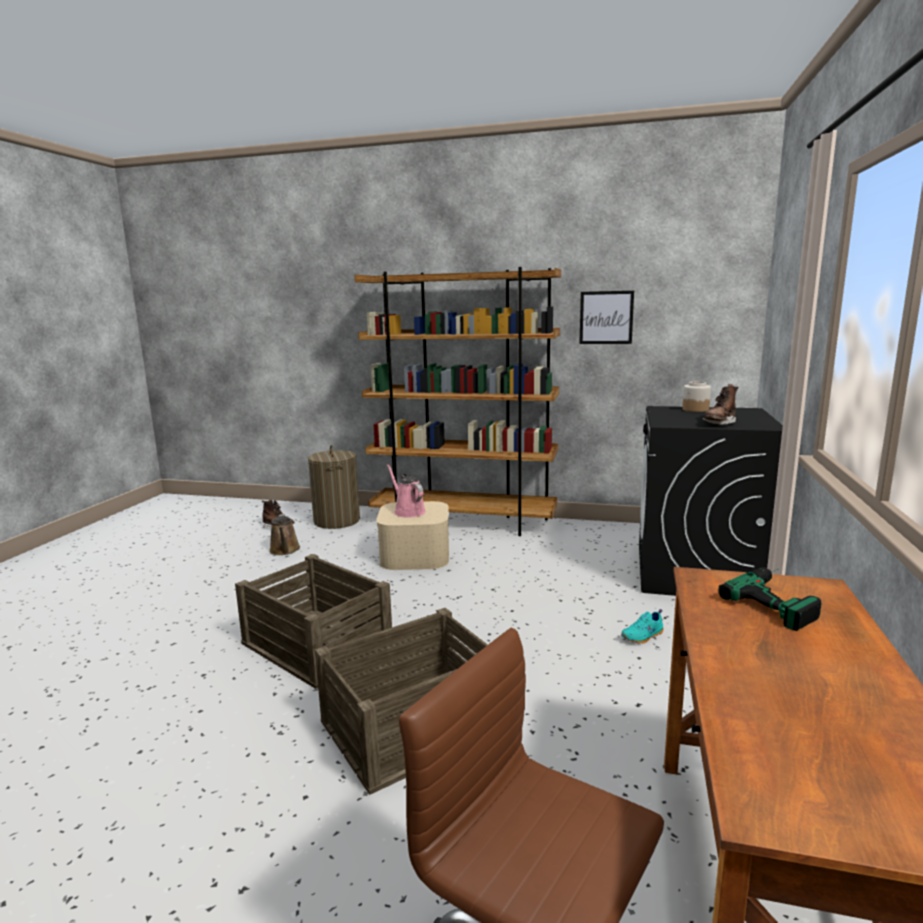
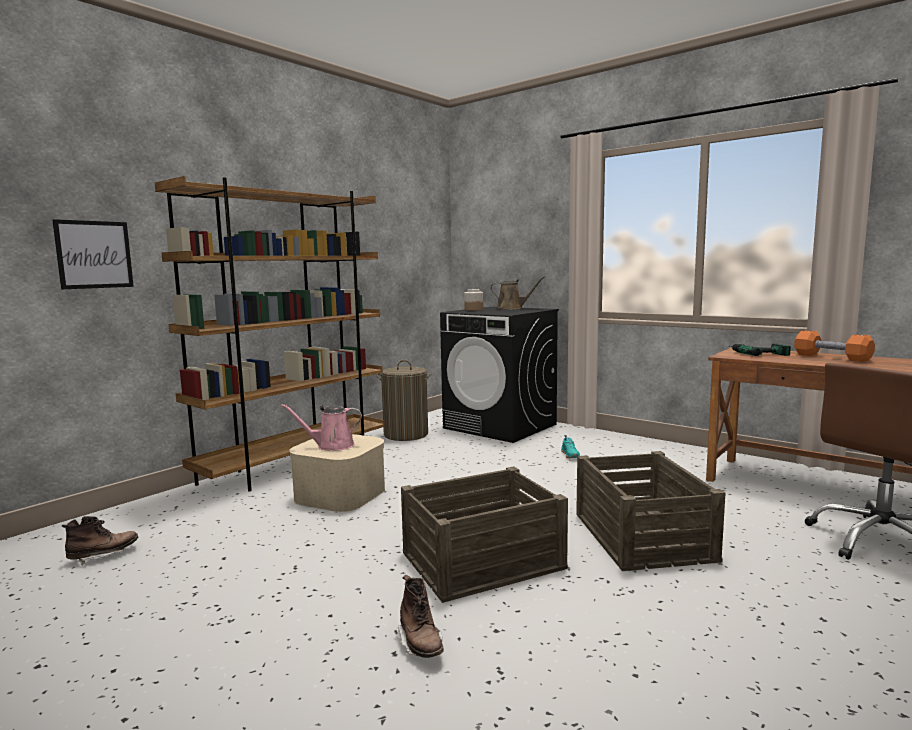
camera: 65 degrees left, 5 degrees down
(284, 550) = (202, 558): brown watering can -> brown watering can (512, 308)
(337, 520) = (161, 517): laundry basket -> laundry basket (405, 434)
(606, 317) = (370, 245): picture -> picture (94, 254)
(719, 423) = (522, 310): brown boot -> brown boot (420, 644)
(830, 677) = (831, 357): none -> orange dumbbell

